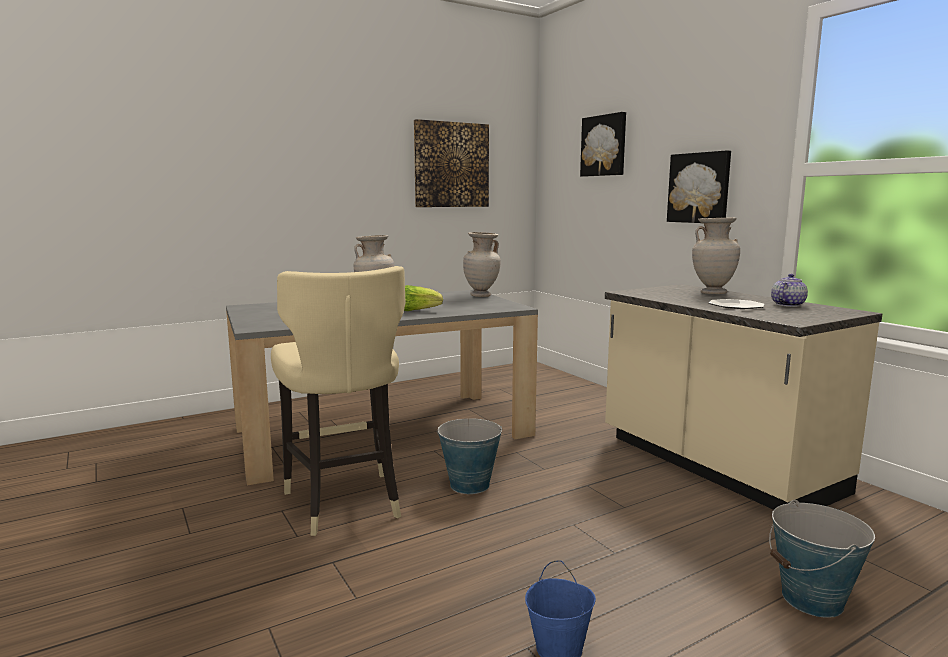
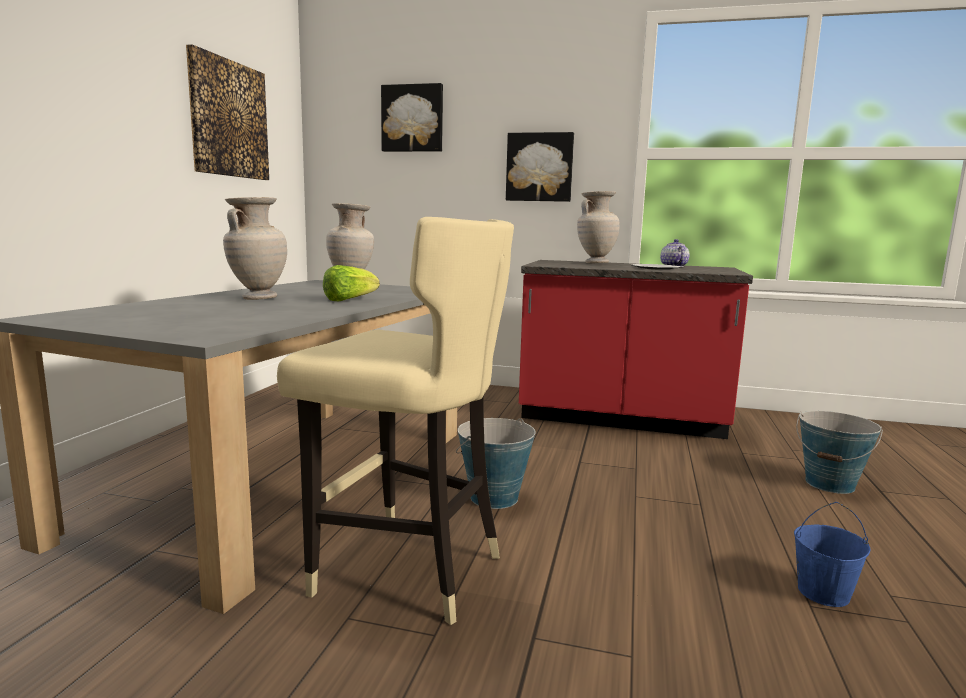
camera: 45 degrees left, 0 degrees up
(715, 465) = (621, 418): beige counter -> red counter

